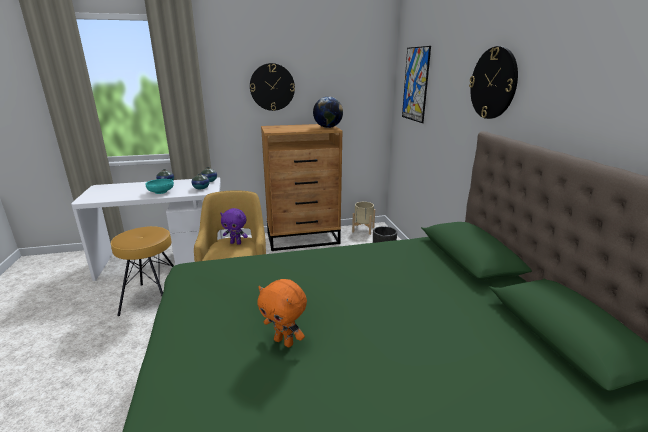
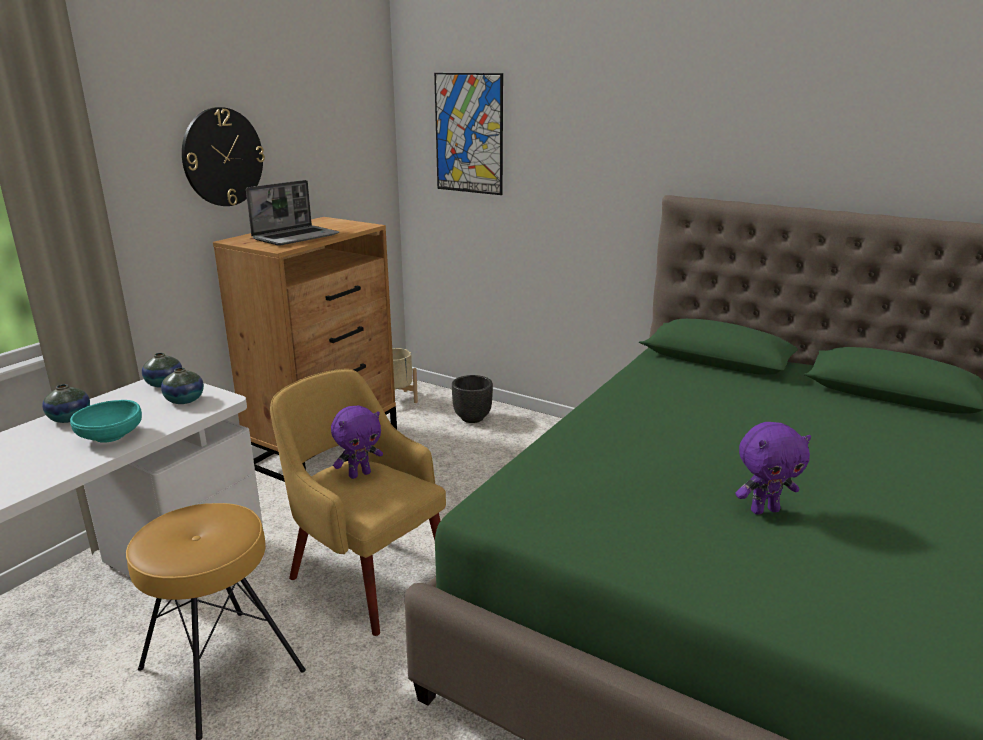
camera: 45 degrees left, 0 degrees up
(284, 342) = (764, 510): orange plush toy -> purple plush toy
(291, 129) = (296, 237): none -> laptop
(327, 127) = (347, 224): globe -> none
(493, 83) = (660, 131): wall clock -> none

